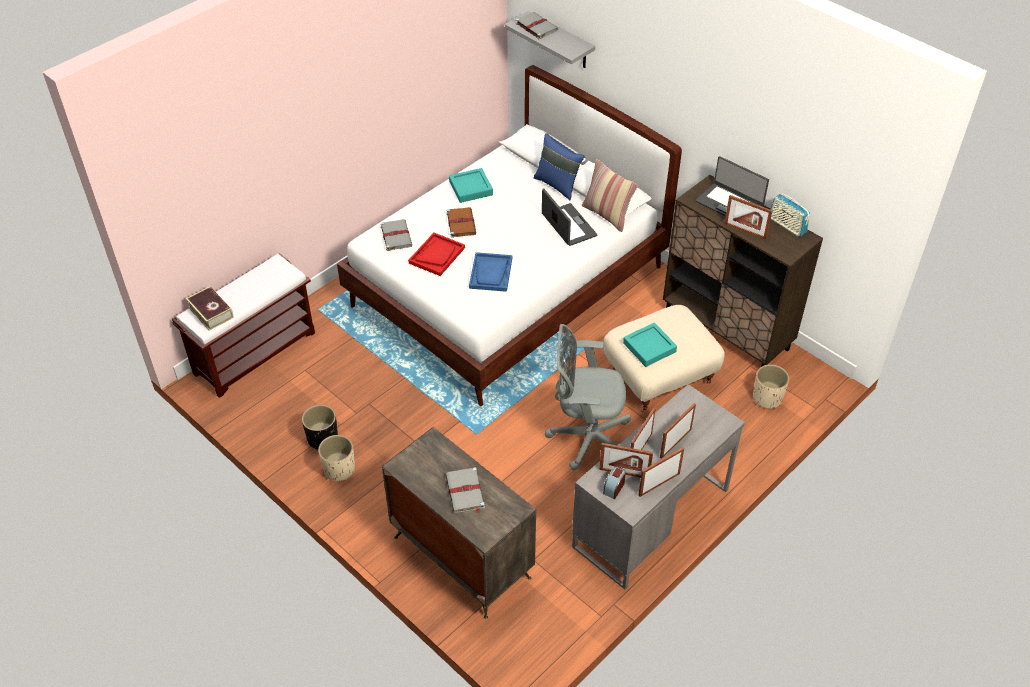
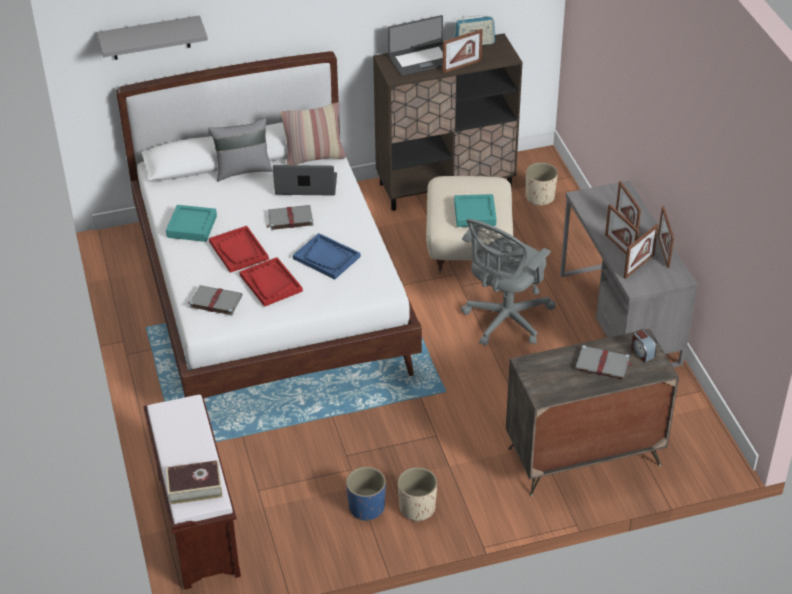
camera: 60 degrees left, 5 degrees down
(323, 439) = (367, 507): black planter -> blue planter
(461, 223) = (239, 250): brown book -> red tray
(536, 26) = (129, 36): grey book -> grey book (289, 219)
(558, 185) = (243, 170): blue pillow -> grey pillow
(614, 488) = (650, 278): alarm clock -> alarm clock (642, 352)

